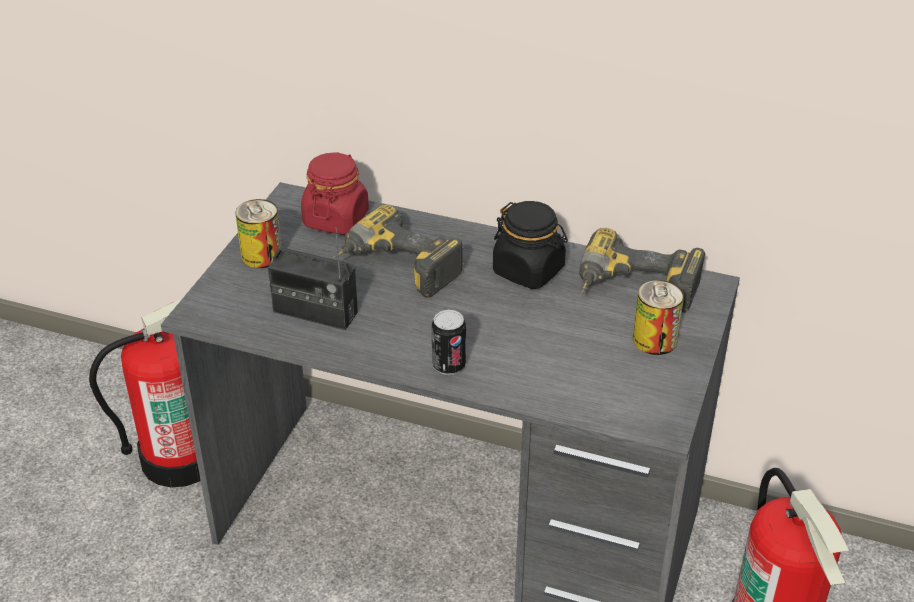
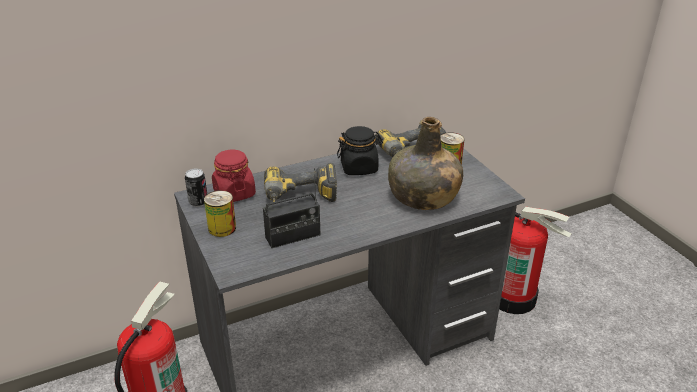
camera: 45 degrees left, 5 degrees down
(448, 365) = (389, 221): can -> can (198, 202)
(545, 360) = (423, 196): none -> green bottle

